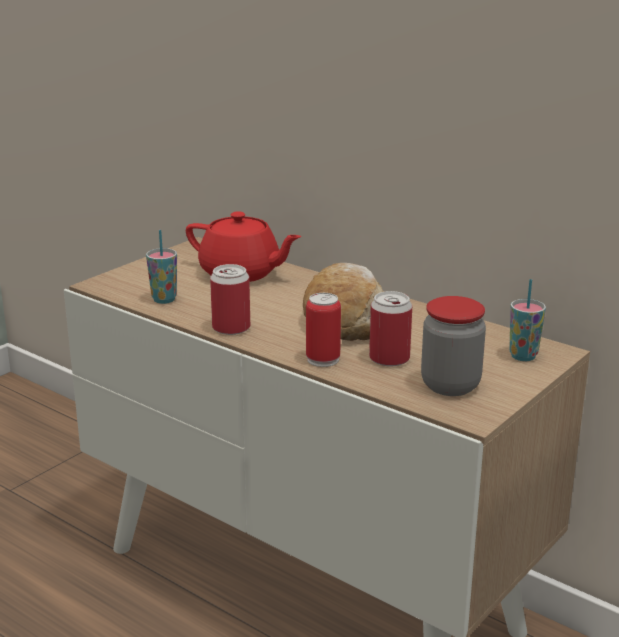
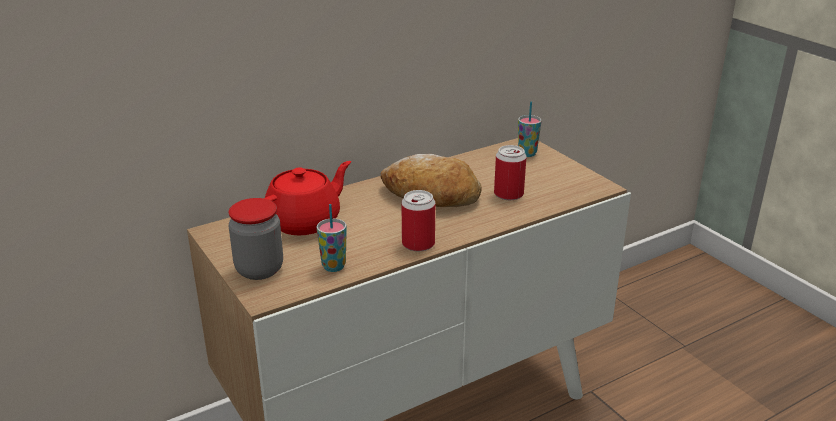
camera: 70 degrees left, 5 degrees up
(323, 359) = (497, 217): can -> none
(450, 385) = (557, 183): jar -> jar (259, 269)

